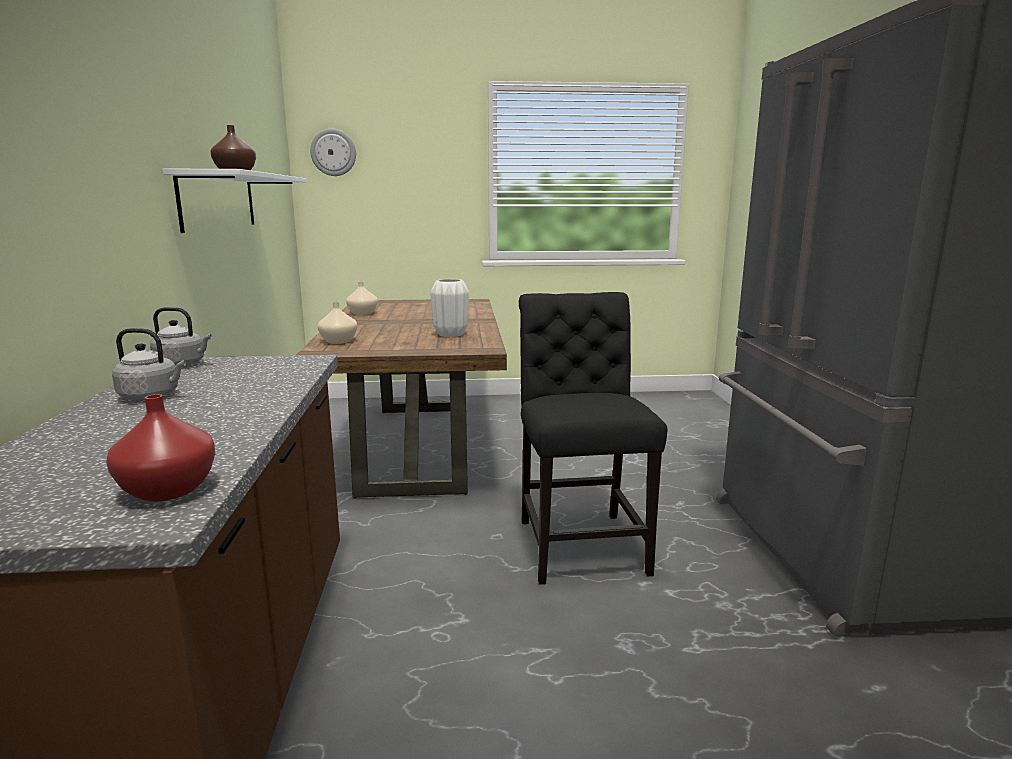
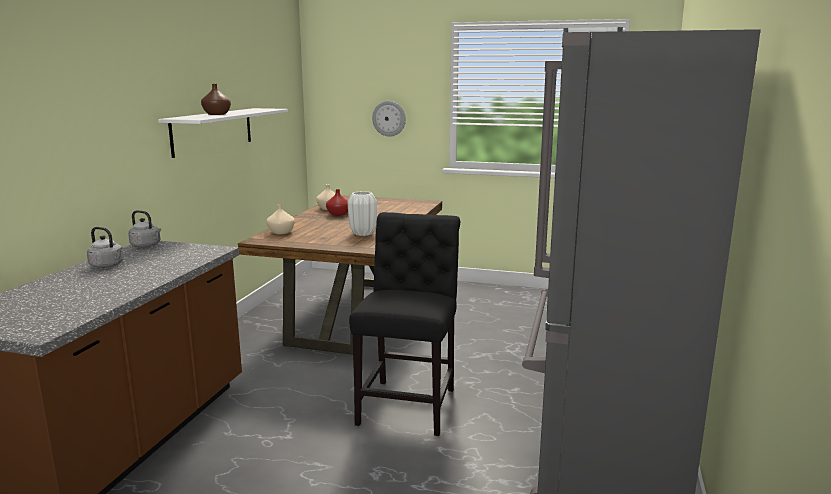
camera: 20 degrees right, 0 degrees up
(170, 490) = (57, 320): red vase -> red vase (339, 214)
(333, 152) = (333, 80): wall clock -> wall clock (389, 118)

